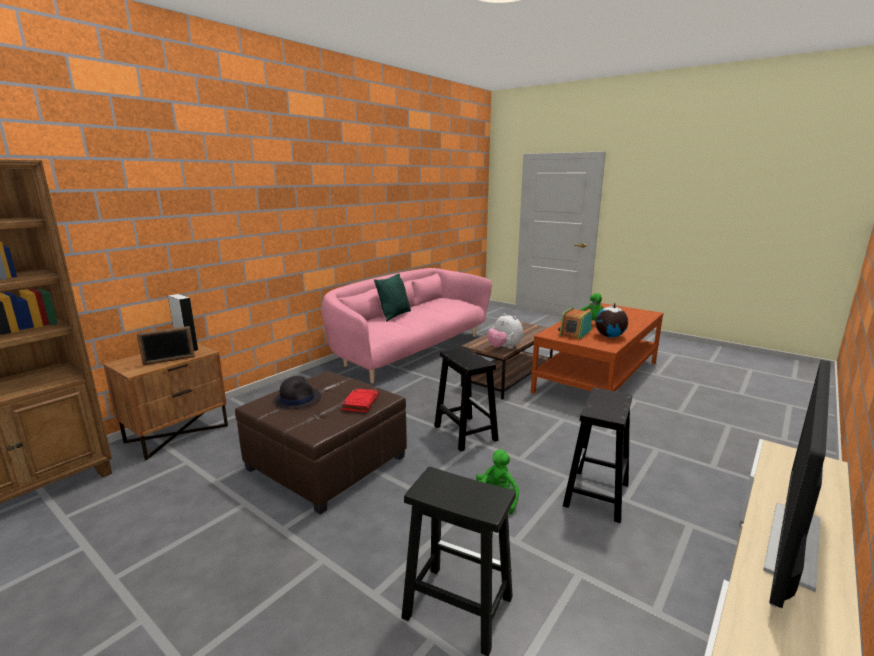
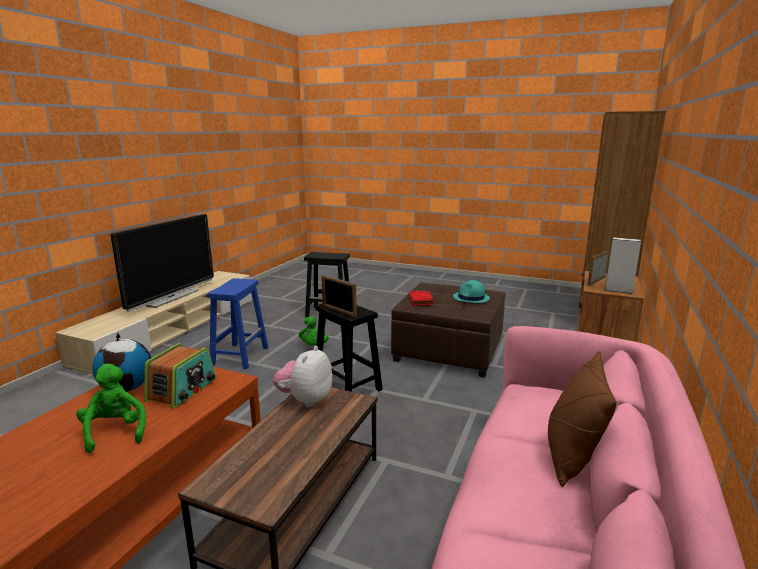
camera: 165 degrees right, 0 degrees up
(297, 399) = (471, 298): black hat -> turquoise hat
(394, 315) = (570, 457): green pillow -> brown pillow
(474, 355) = (338, 311): none -> picture frame
(504, 348) = (305, 400): plush toy -> plush toy turned 105 degrees counterclockwise
(596, 495) = (240, 355): black stool -> blue stool

